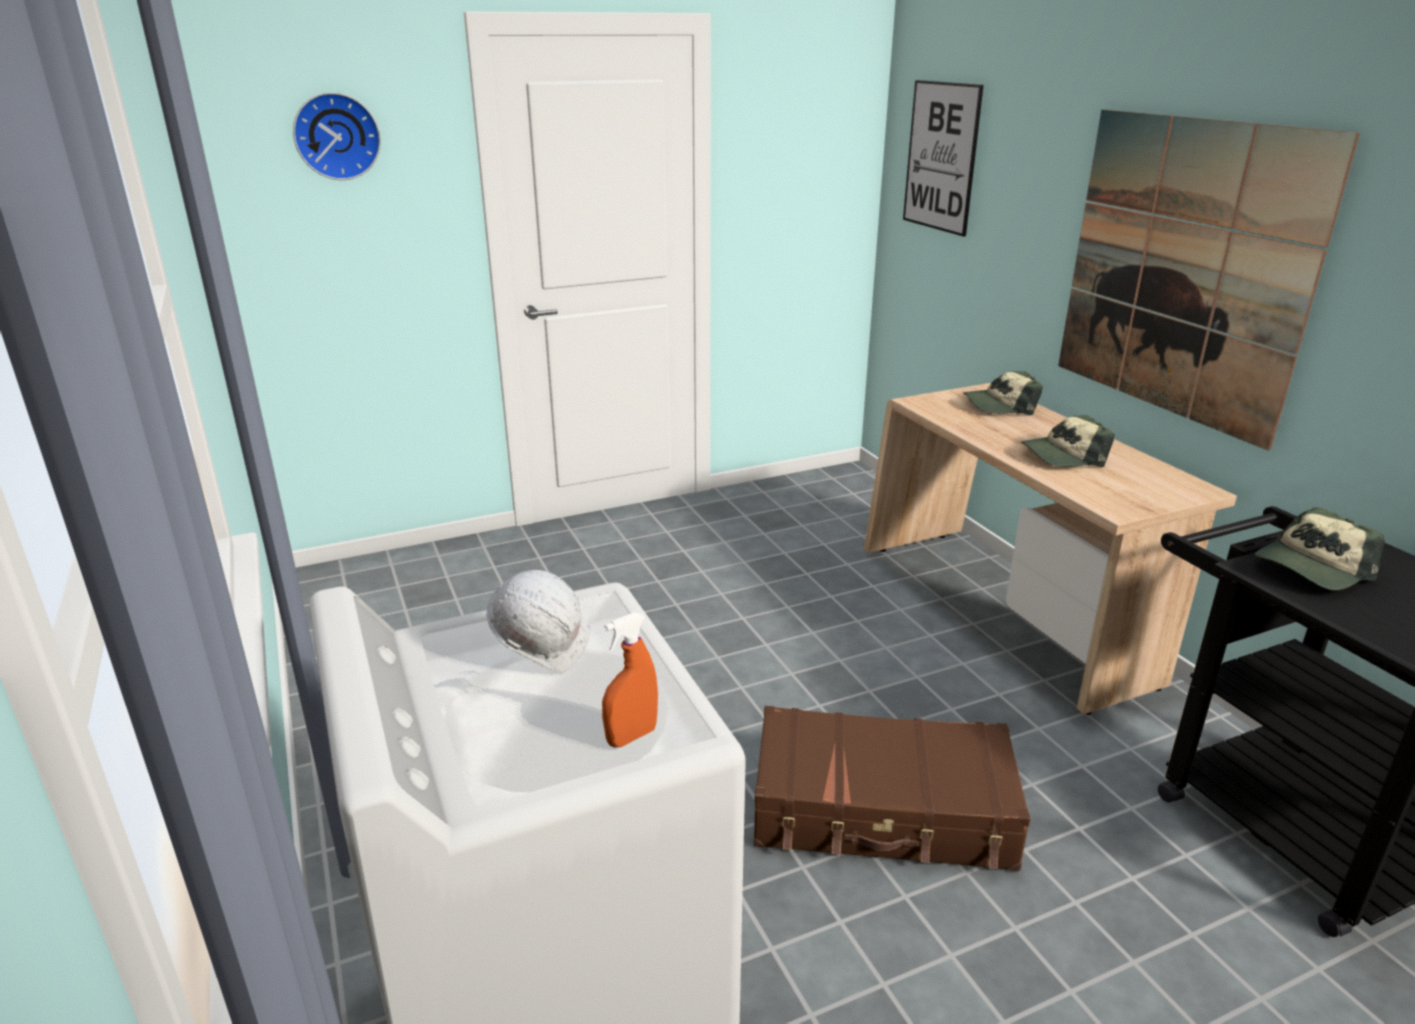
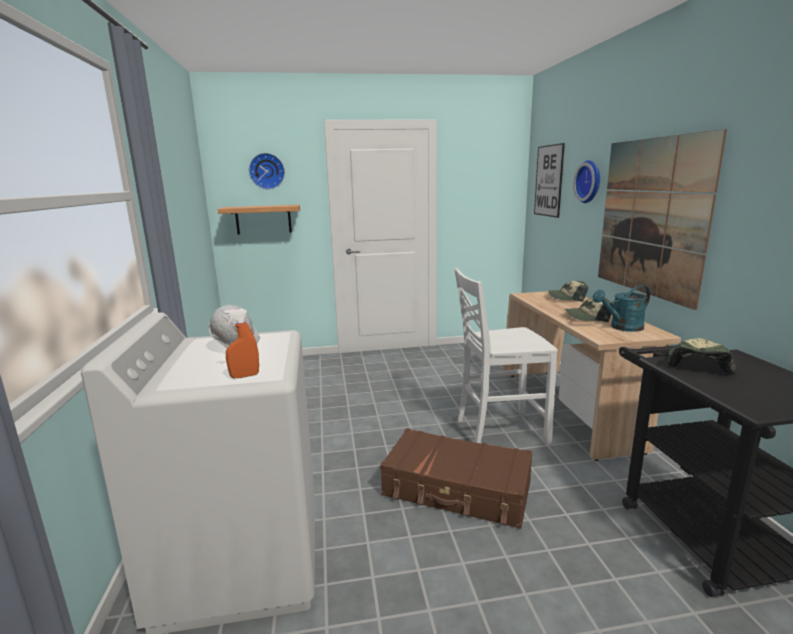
camera: 15 degrees right, 10 degrees down
(335, 250) = (263, 219): none -> shelf
(905, 674) = (499, 430): none -> white chair
(1045, 177) = (590, 181): none -> wall clock
(1133, 479) = (622, 328): none -> turquoise watering can
(1311, 568) = (697, 363): cap -> cap turned 135 degrees clockwise

